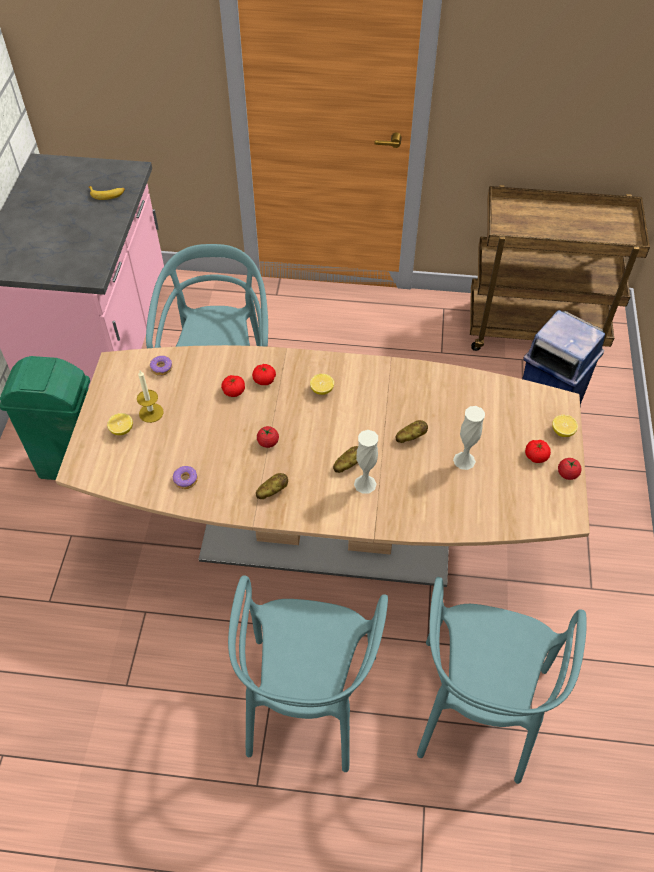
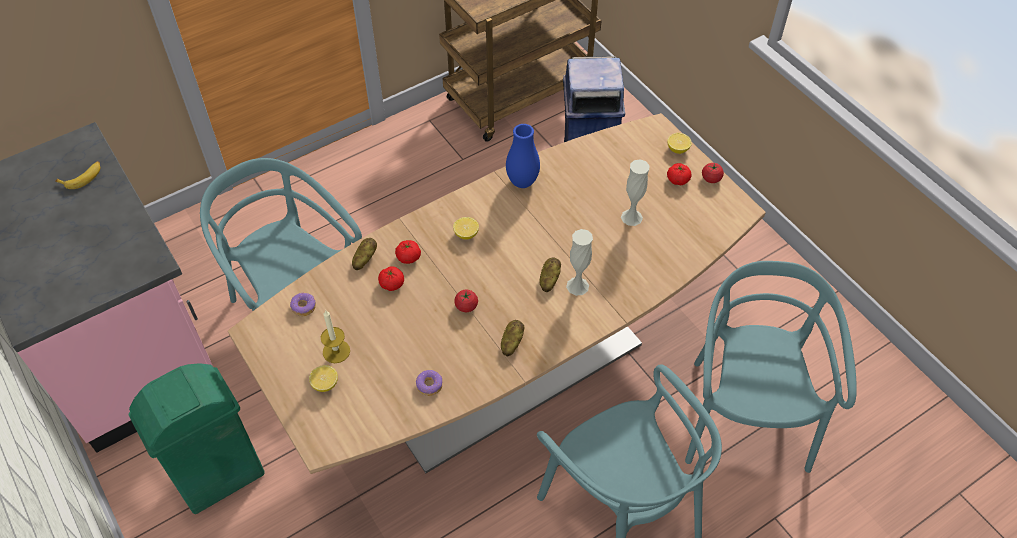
camera: 40 degrees left, 0 degrees up
(404, 378) = (522, 182): none -> blue vase
(410, 437) = (574, 226): potato -> potato (364, 259)
(477, 707) = (744, 417): turquoise chair -> turquoise chair turned 150 degrees counterclockwise

